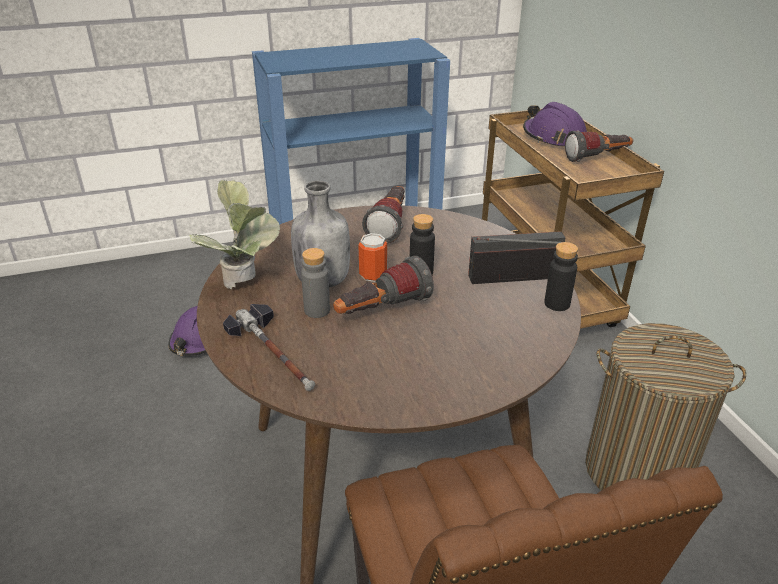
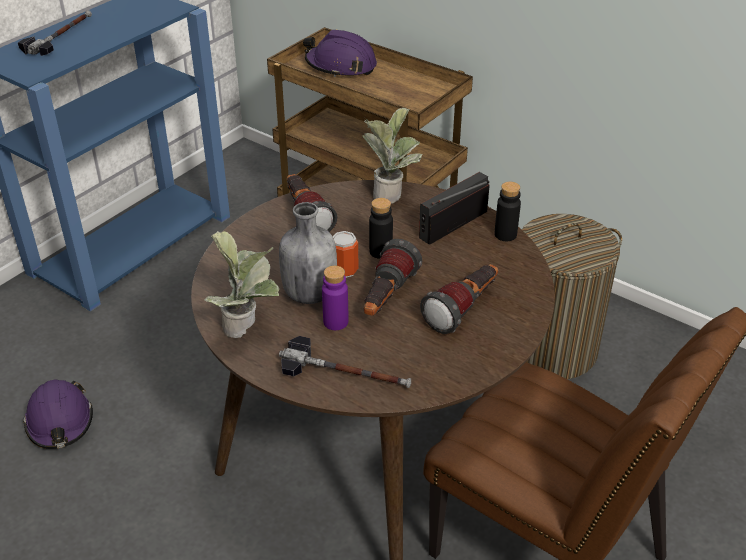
camera: 35 degrees left, 5 degrees up
(317, 310) = (335, 322): grey bottle -> purple bottle
(327, 52) = (60, 36): none -> hammer
(484, 233) = (391, 193): none -> potted plant
(597, 158) = (399, 77): flashlight -> flashlight (464, 309)

